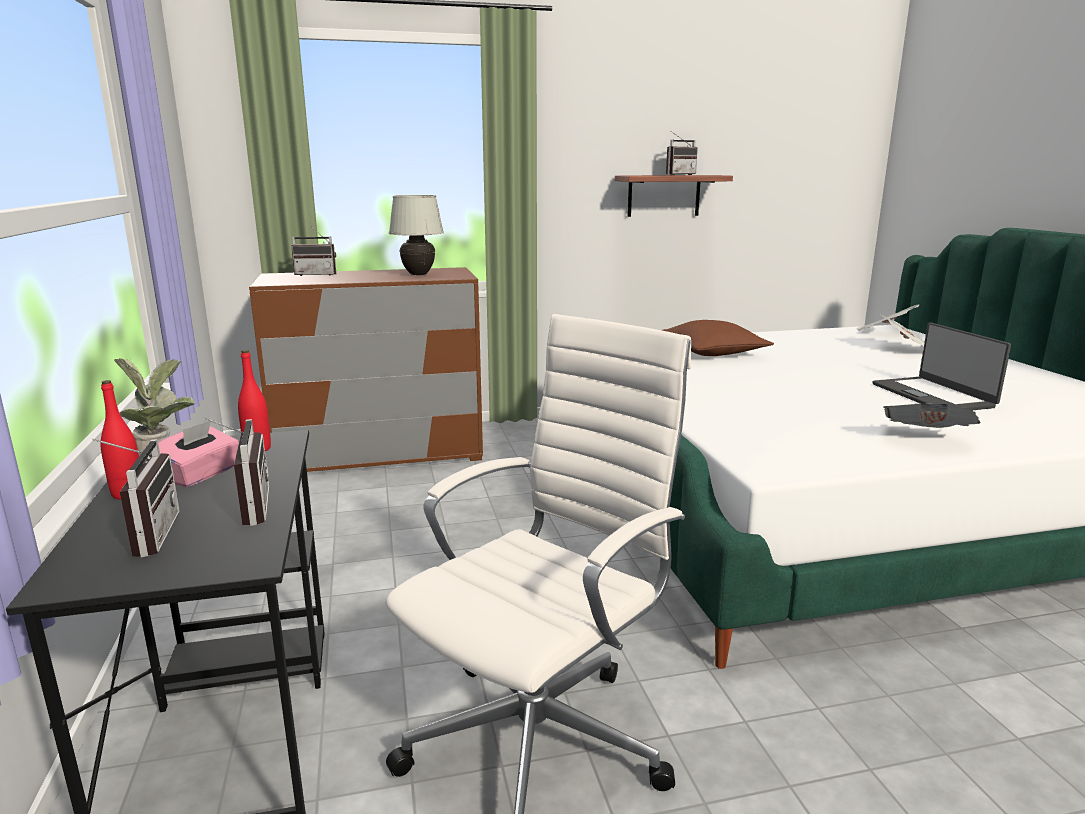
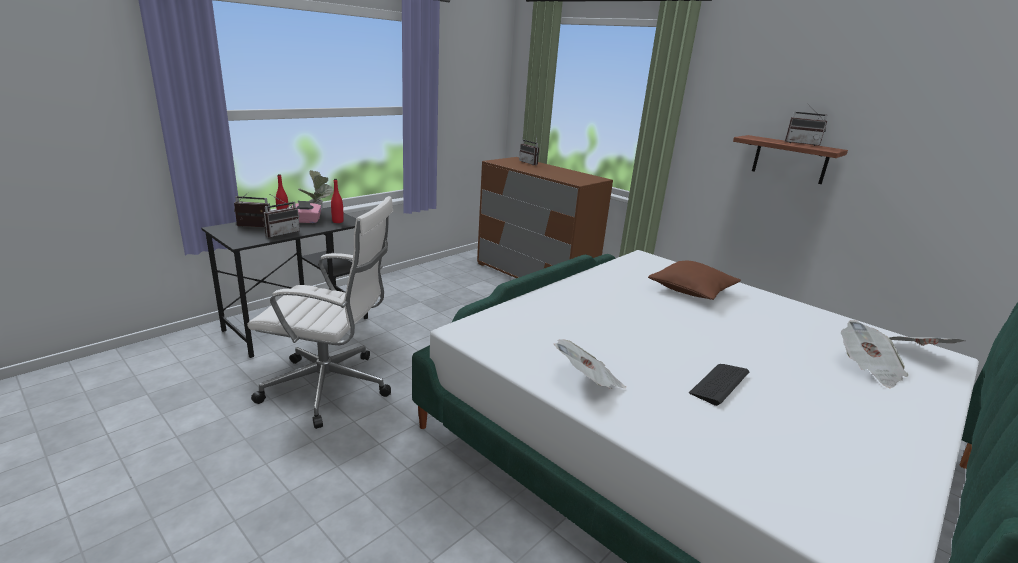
camera: 55 degrees right, 5 degrees up
(145, 536) = (252, 227): radio -> radio turned 135 degrees counterclockwise
(418, 274) = (566, 176): white table lamp -> none
(933, 395) = (719, 384): laptop -> keyboard

